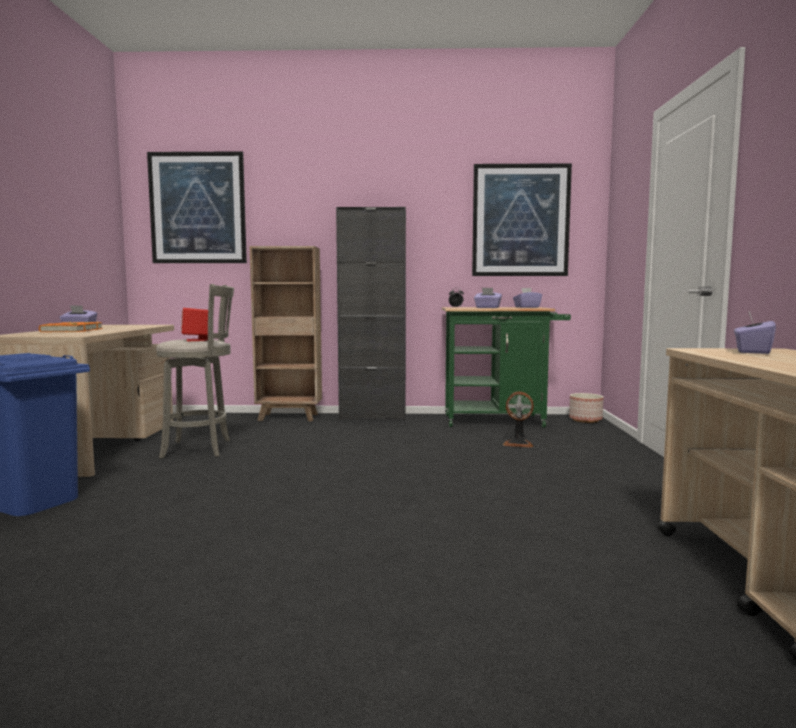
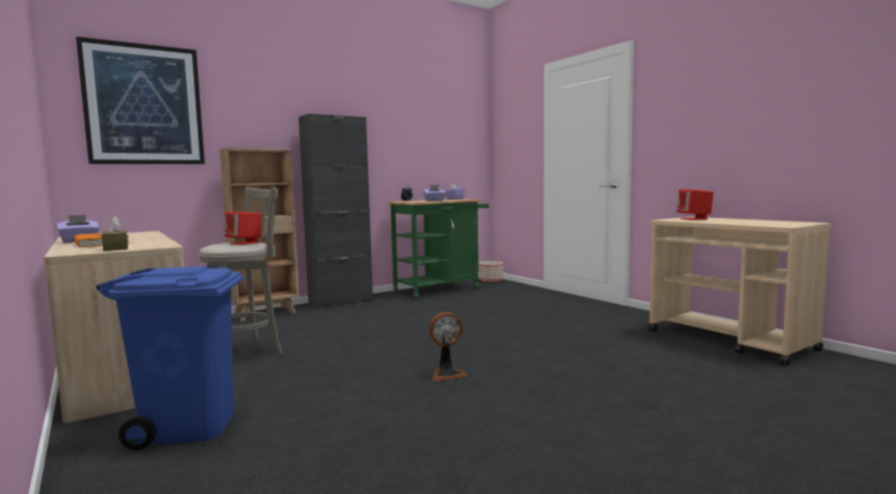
camera: 35 degrees left, 0 degrees up
(48, 334) = (116, 248): none -> brown tissue box
(518, 443) = (485, 301): fan -> fan (447, 374)
(520, 220) = (437, 132): picture -> none
(752, 352) = (694, 219): purple tissue box -> red speaker

